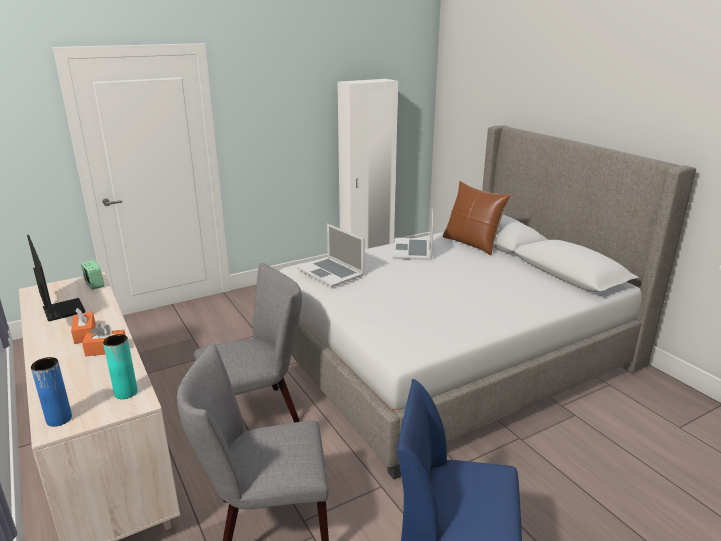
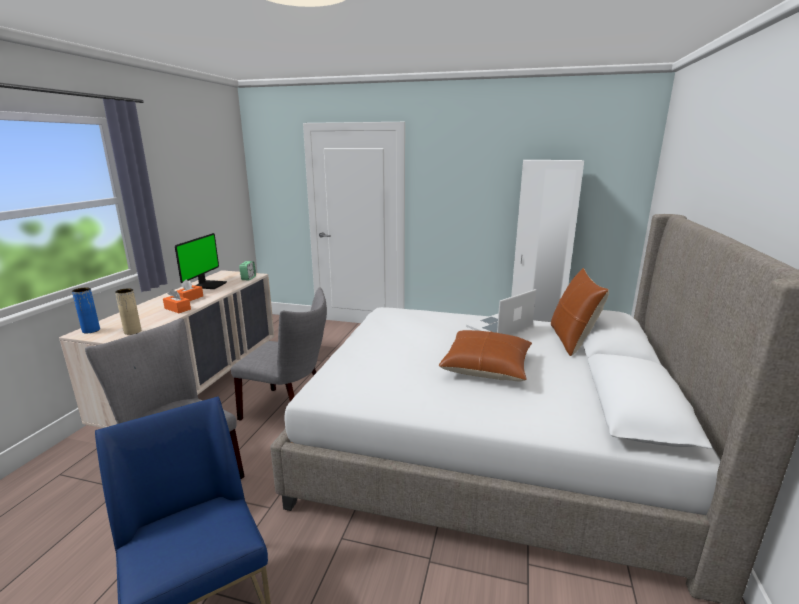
camera: 45 degrees right, 5 degrees down
(126, 392) = (132, 331): turquoise vase -> beige vase
(330, 271) = (396, 318): laptop -> none
(463, 283) = (486, 367): none -> brown pillow

